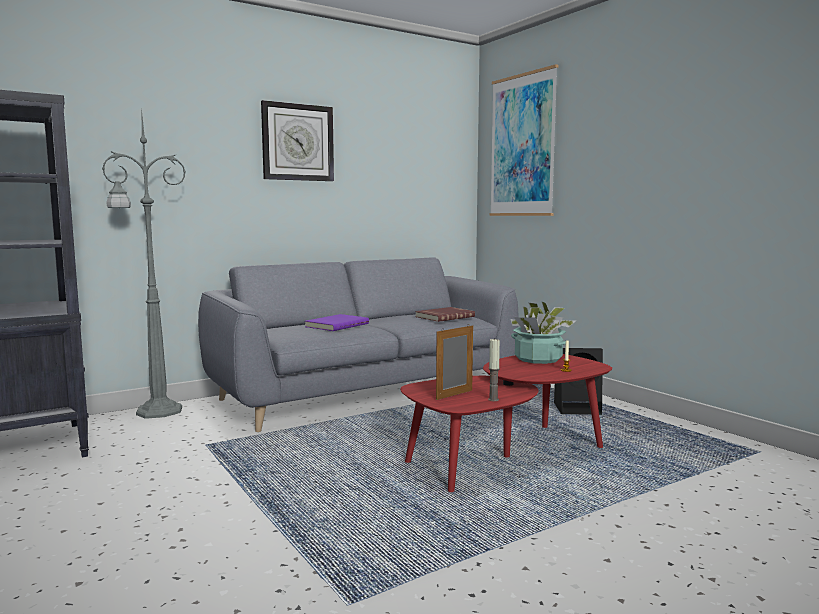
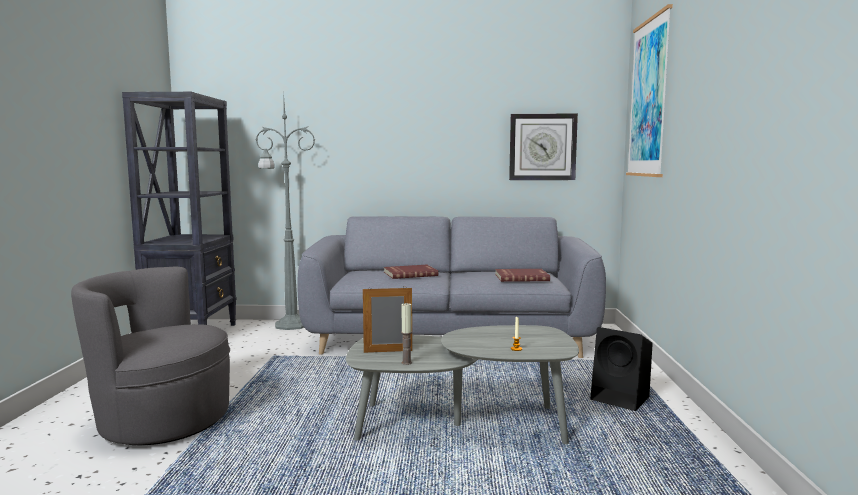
camera: 35 degrees right, 0 degrees up
(206, 538) = (162, 420): none -> grey armchair
(297, 142) = (420, 109): wall clock -> wall clock (542, 147)
(336, 325) = (410, 274): purple book -> red book
(507, 455) = (460, 424): red coffee table -> grey coffee table
(538, 359) = (522, 333): potted plant -> none

